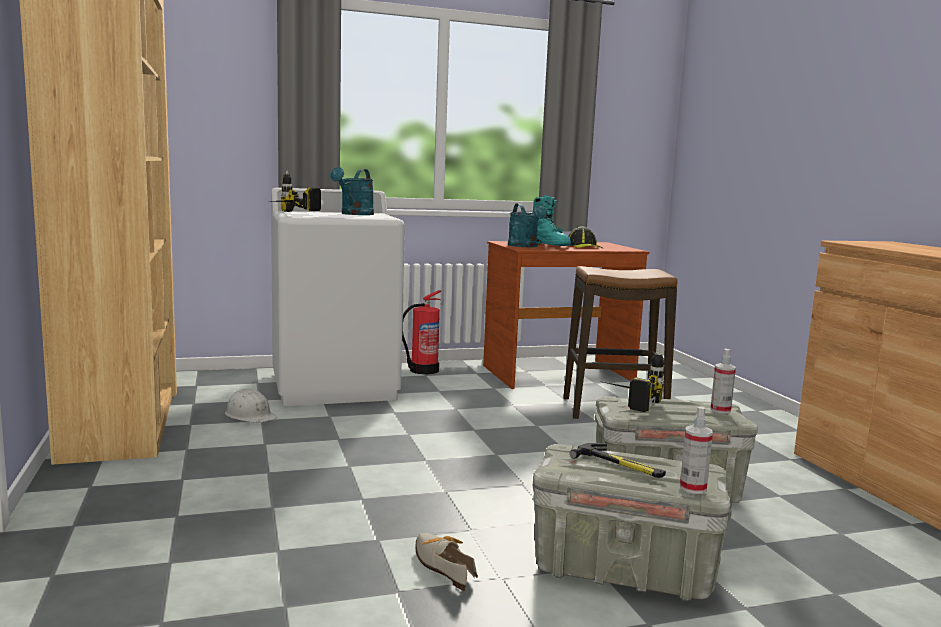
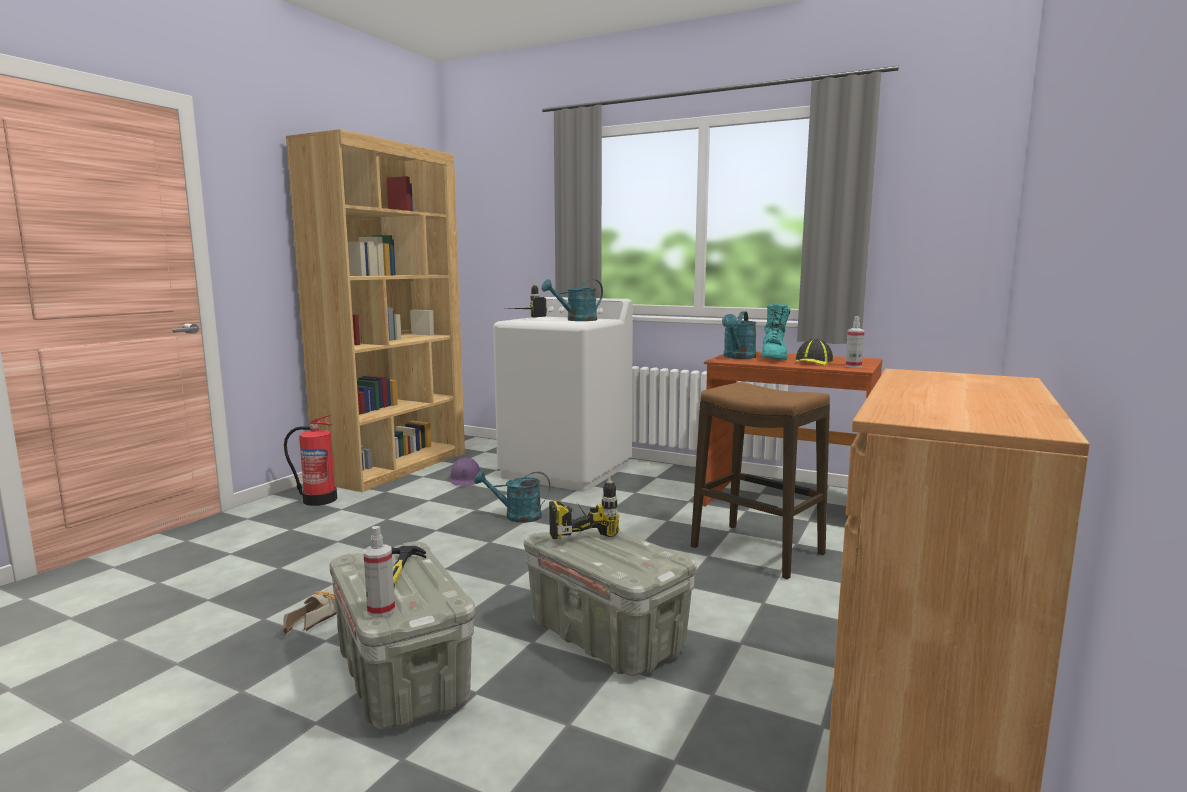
camera: 45 degrees right, 0 degrees up
(250, 415) = (465, 479): white hard hat -> purple hard hat
(392, 434) = (516, 516): none -> turquoise watering can
(423, 370) = (664, 473): fire extinguisher -> fire extinguisher (319, 500)
(720, 410) = (647, 562): spray bottle -> spray bottle (853, 366)

